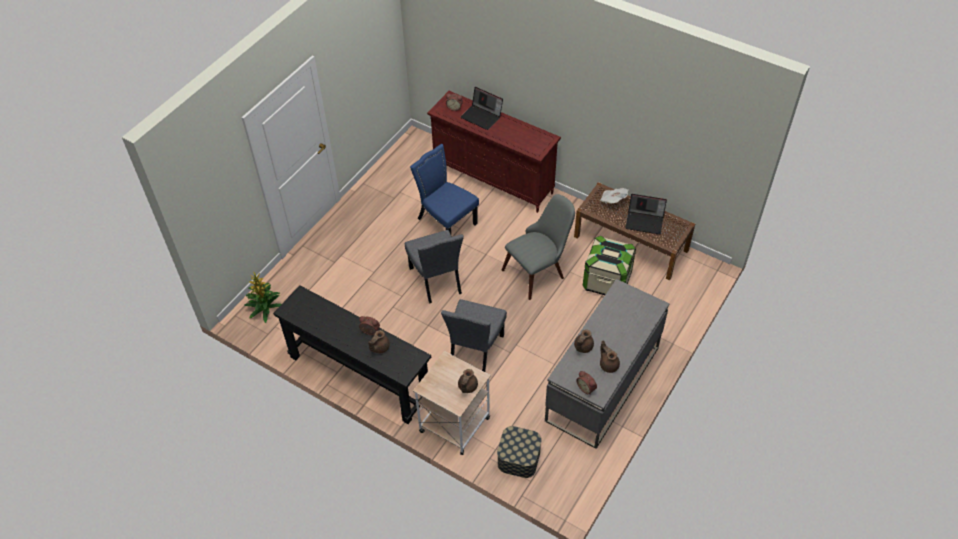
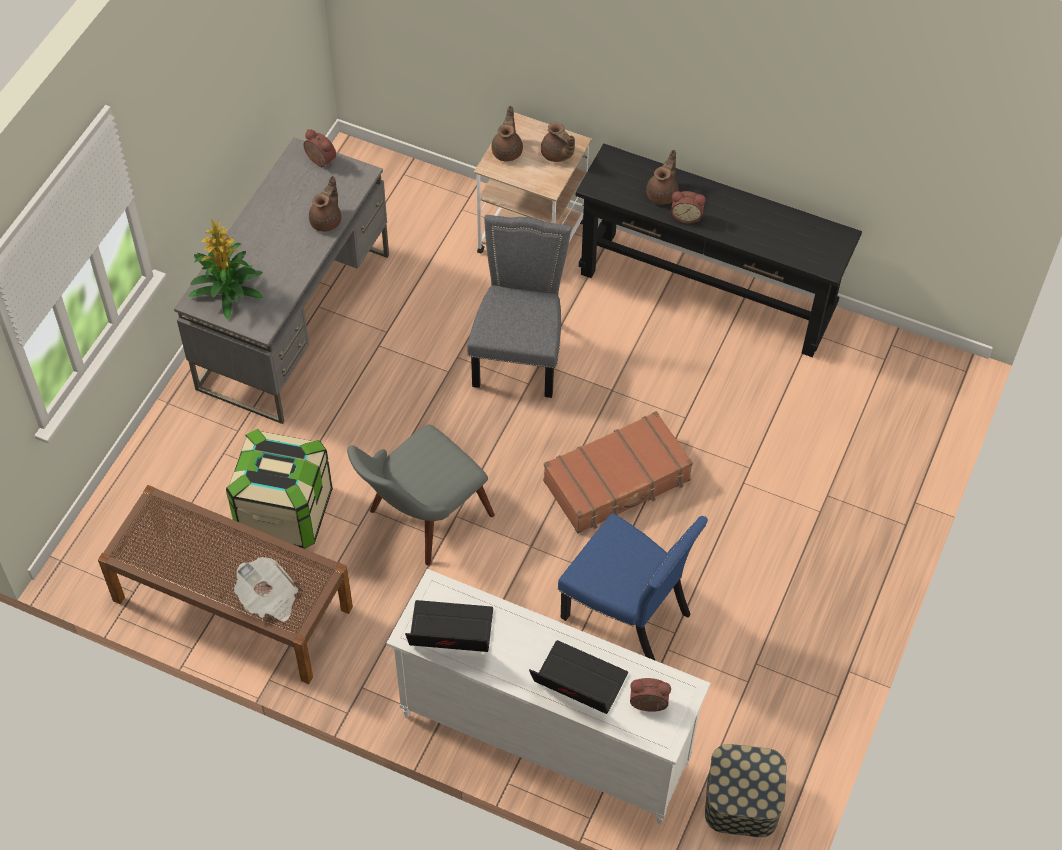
camera: 170 degrees right, 5 degrees up
(264, 308) = (919, 390): potted plant -> potted plant (229, 291)
(436, 279) = (617, 482): grey chair -> brown suitcase
(493, 179) = (544, 741): red dresser -> white dresser
(519, 458) = (424, 201): storage box -> storage box (742, 800)
(608, 364) = (284, 198): brown teapot -> brown teapot (557, 155)
(645, 221) = (202, 552): laptop -> laptop (449, 633)

